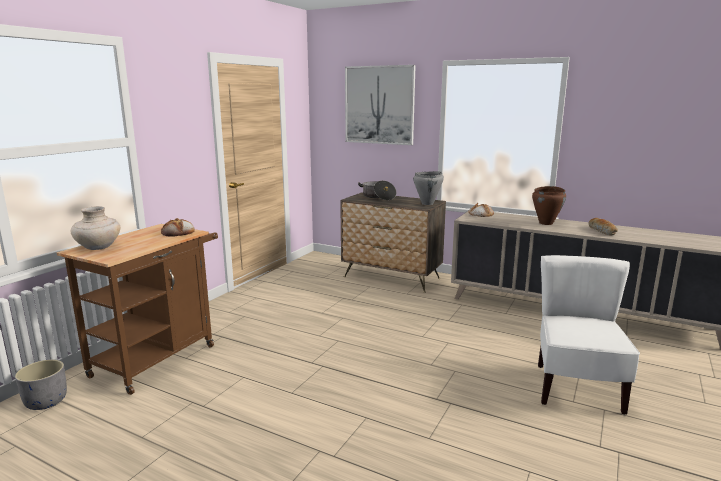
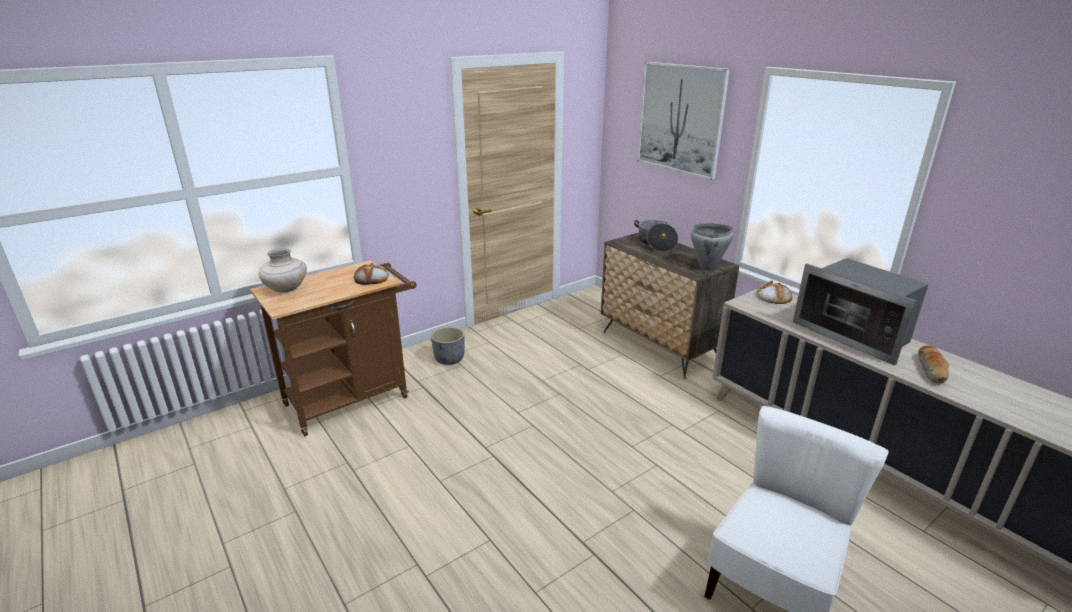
camera: 25 degrees right, 10 degrees up
(45, 402) = (239, 423): grey planter -> grey planter (449, 359)
(546, 223) = (855, 334): brown cooking pot -> microwave

